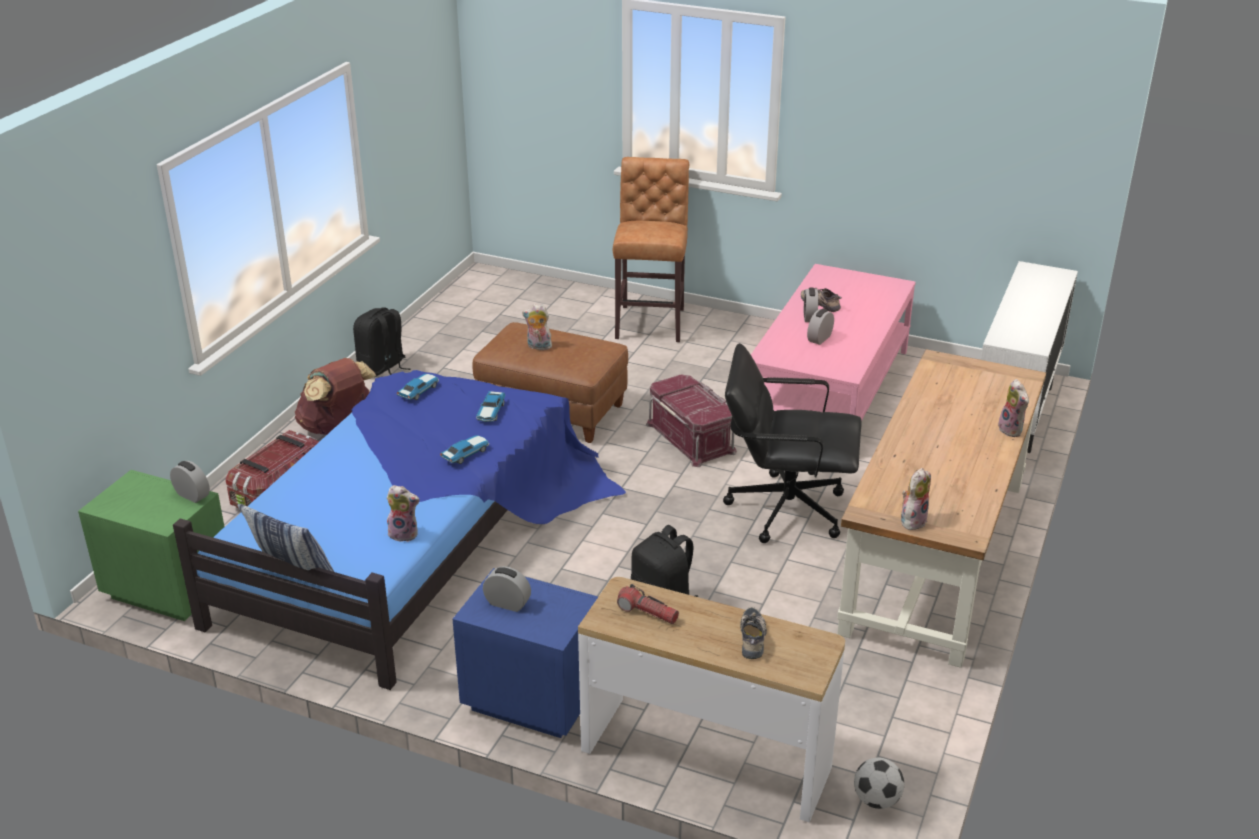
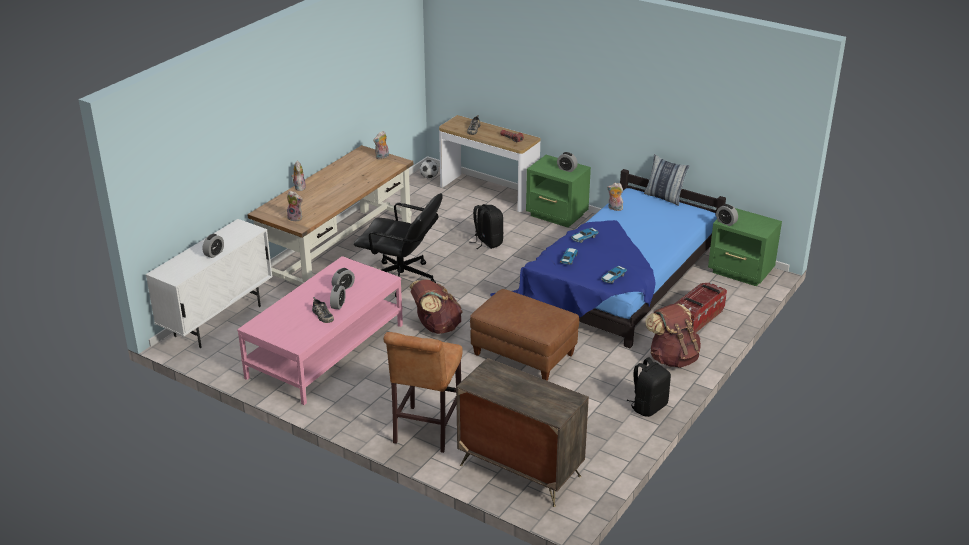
camera: 170 degrees left, 0 degrees up
(530, 699) = (557, 215): blue nightstand -> green nightstand
(536, 300) = (519, 469): none -> dresser
(538, 347) = (533, 311): plush toy -> plush toy (296, 218)
(691, 437) = (436, 327): red storage box -> brown backpack
(1018, 302) = (214, 253): none -> alarm clock

